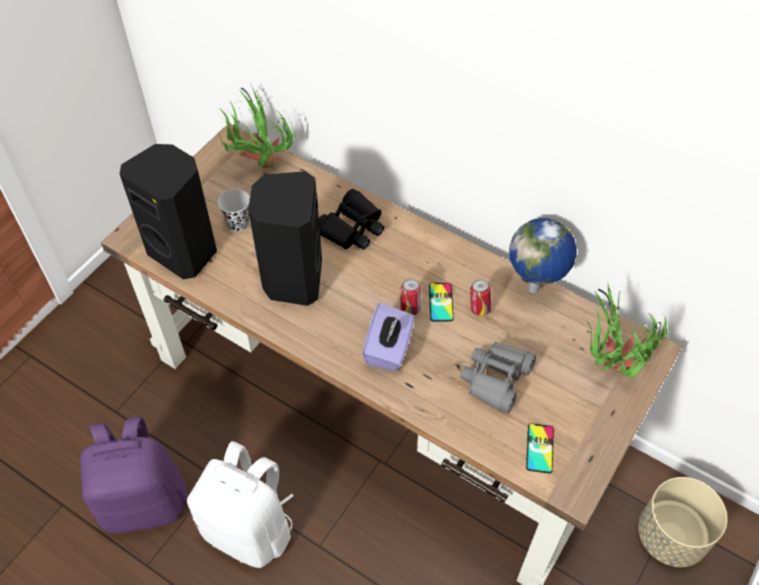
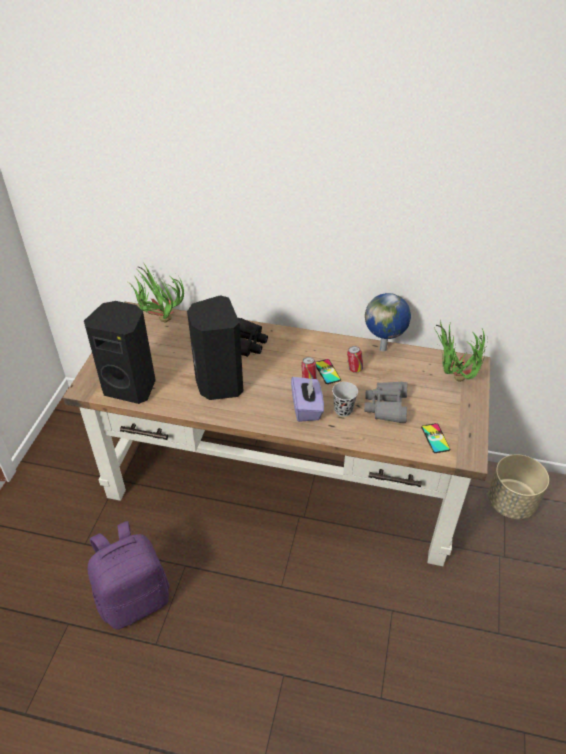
camera: 20 degrees left, 10 degrees down
(238, 223) = (162, 360): black cup -> black cup (343, 410)
(250, 529) = (225, 591): white backpack -> none

